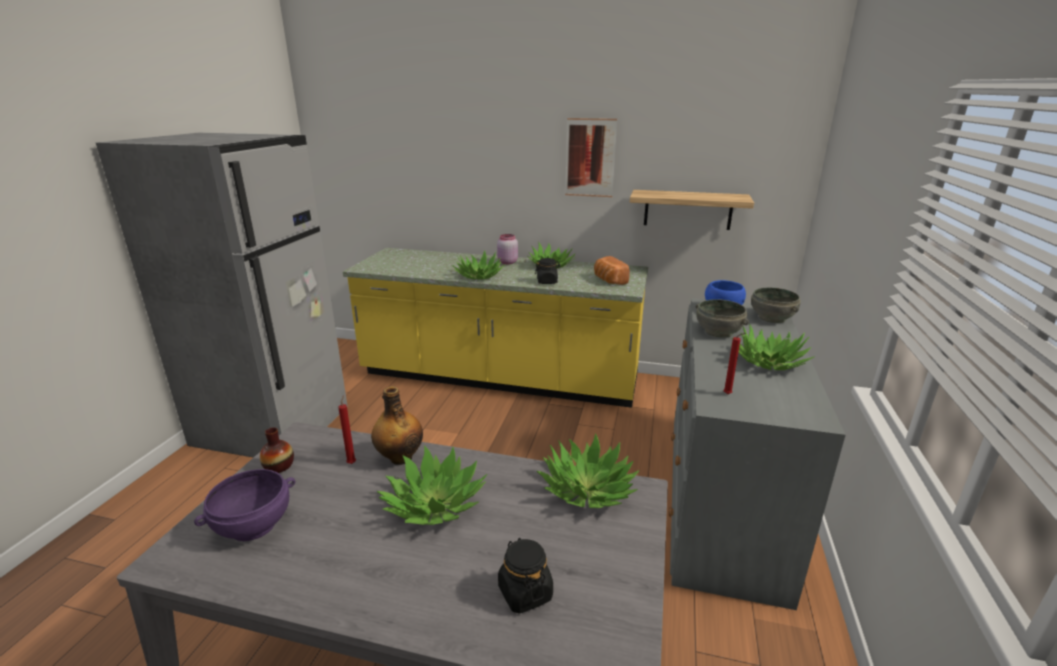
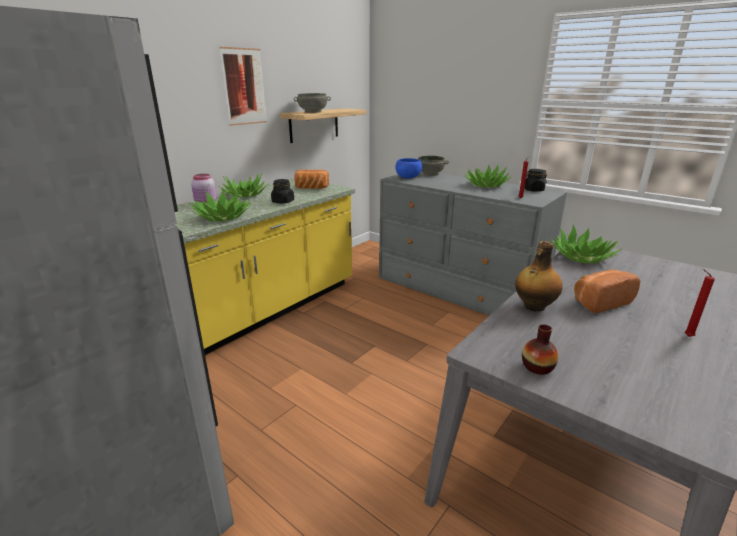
camera: 65 degrees left, 0 degrees up
(254, 526) = (638, 384): purple bowl -> none
(352, 462) = (537, 328): red candle -> red candle (686, 336)
(434, 504) = (599, 302): potted plant -> bread
(525, 592) = (682, 288): black jar -> black jar (533, 190)
(719, 332) = (439, 184): grey bowl -> grey bowl (313, 112)

